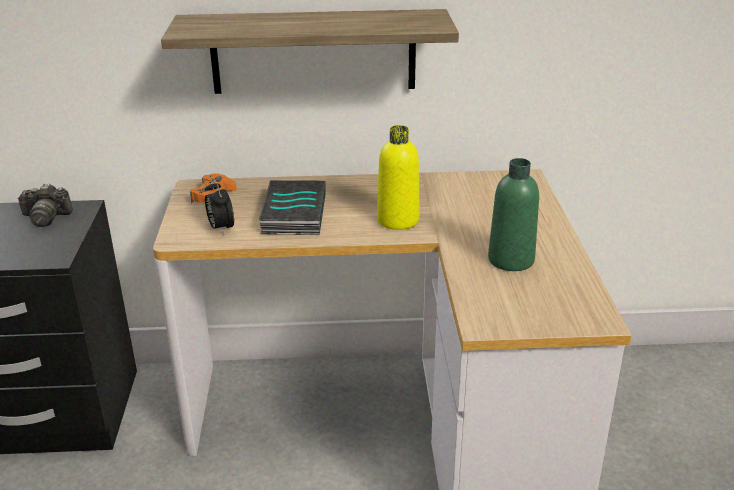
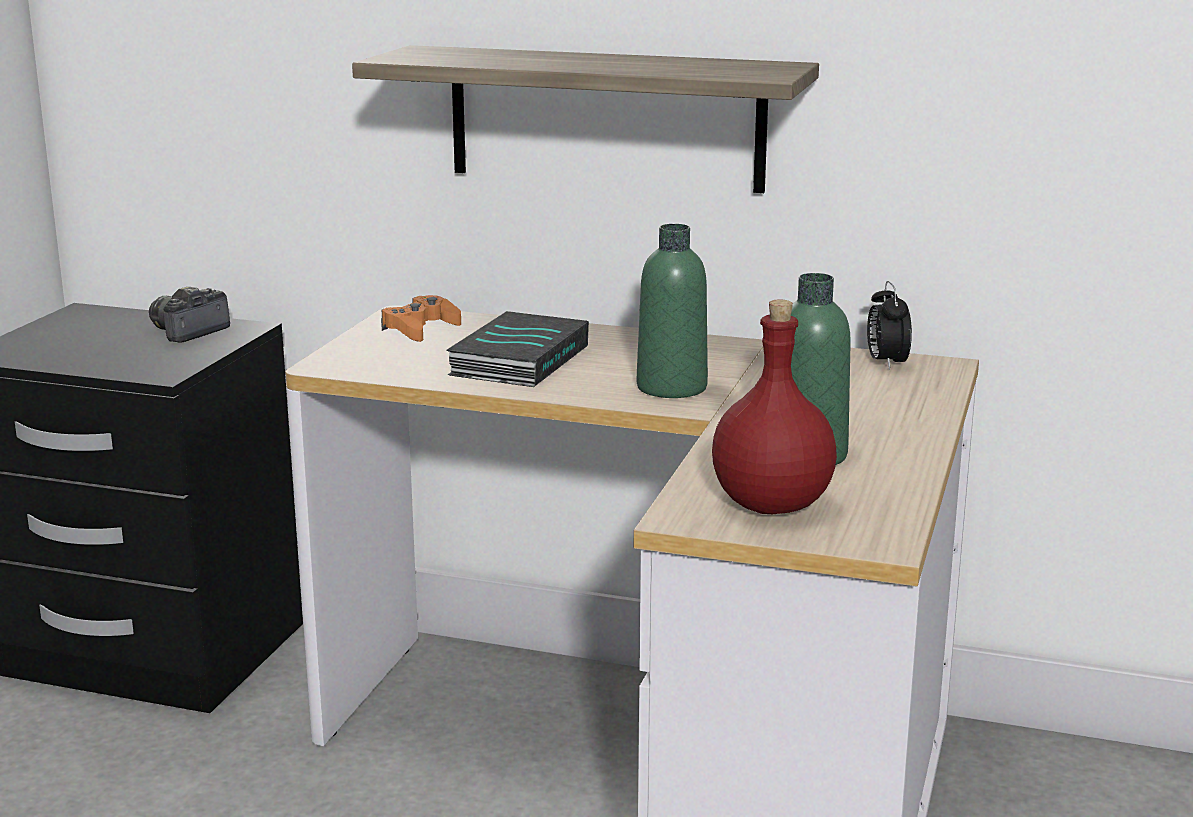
camera: 20 degrees right, 10 degrees down
(46, 218) = (188, 332): camera -> camera turned 105 degrees clockwise
(221, 228) = (398, 362): alarm clock -> alarm clock (886, 363)
(398, 220) = (671, 387): yellow bottle -> green bottle
(523, 304) = (774, 505): none -> red bottle

